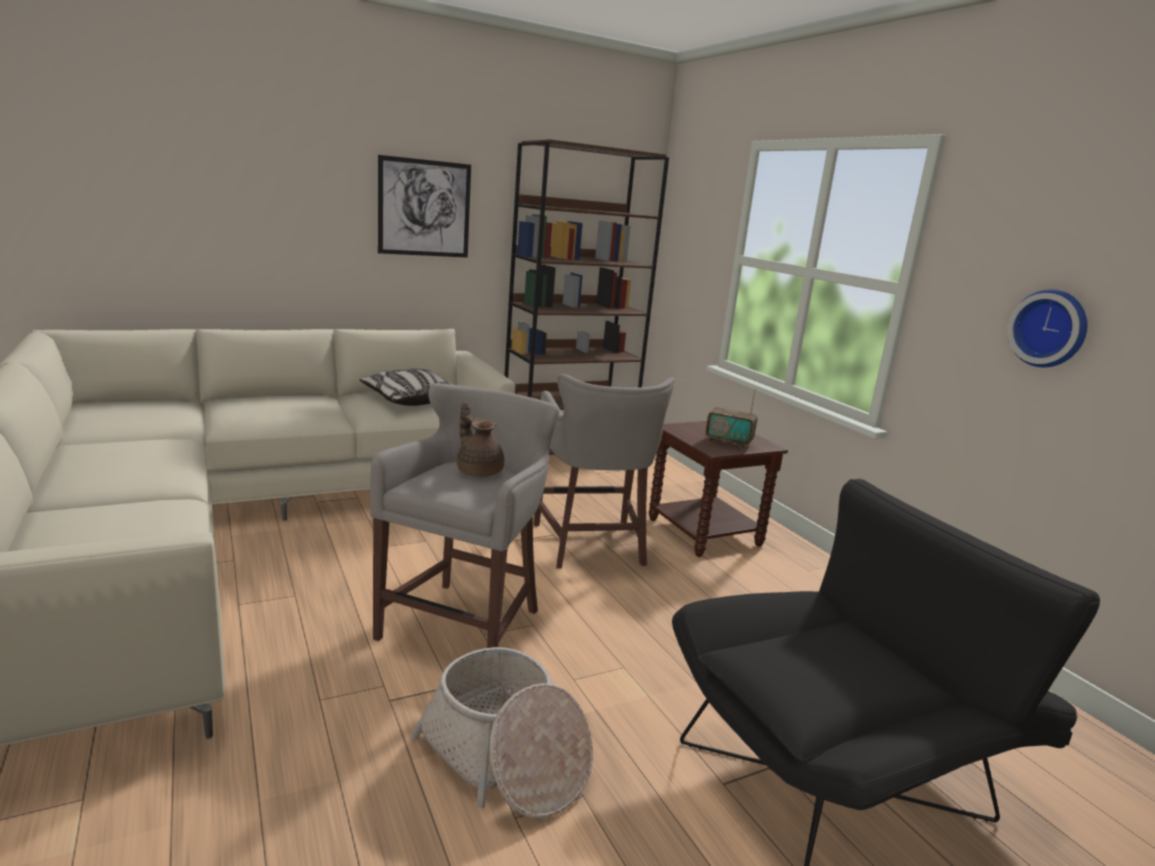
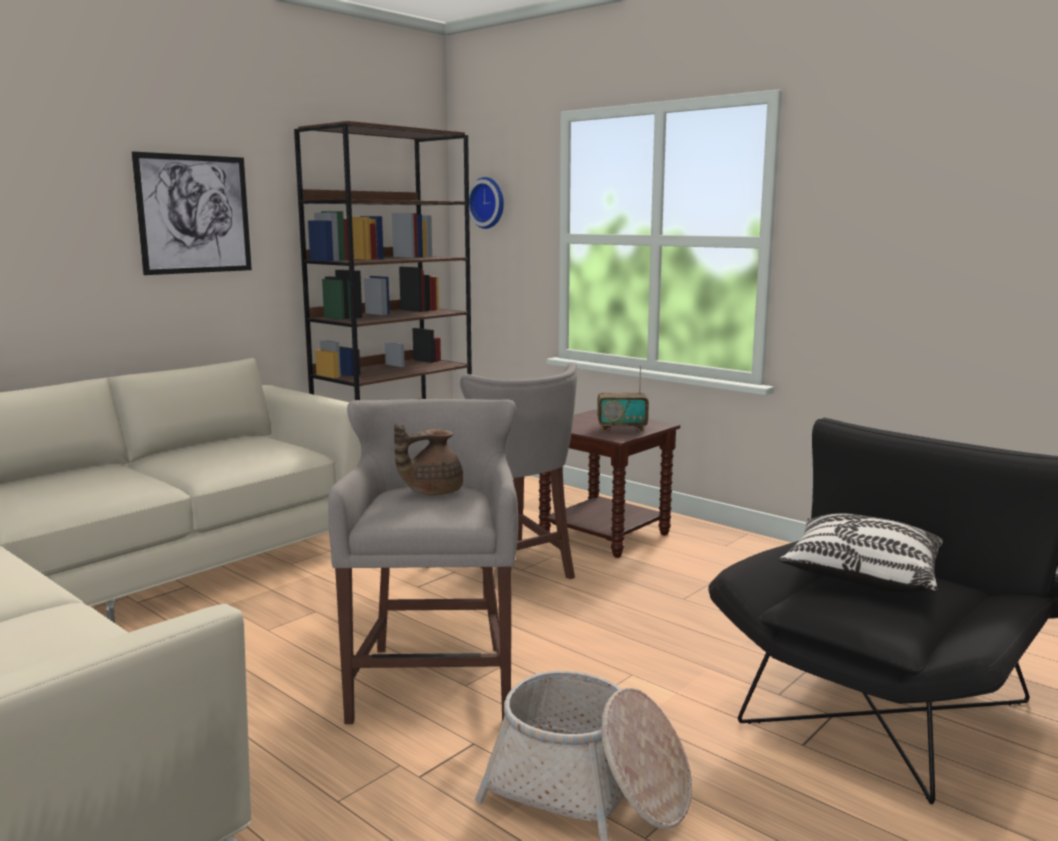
camera: 20 degrees left, 5 degrees down
(409, 400) = (230, 450): pillow -> pillow (862, 576)
(479, 471) = (432, 491): brown teapot -> brown teapot turned 60 degrees counterclockwise
(1050, 328) = (920, 257): wall clock -> wall clock (488, 203)

